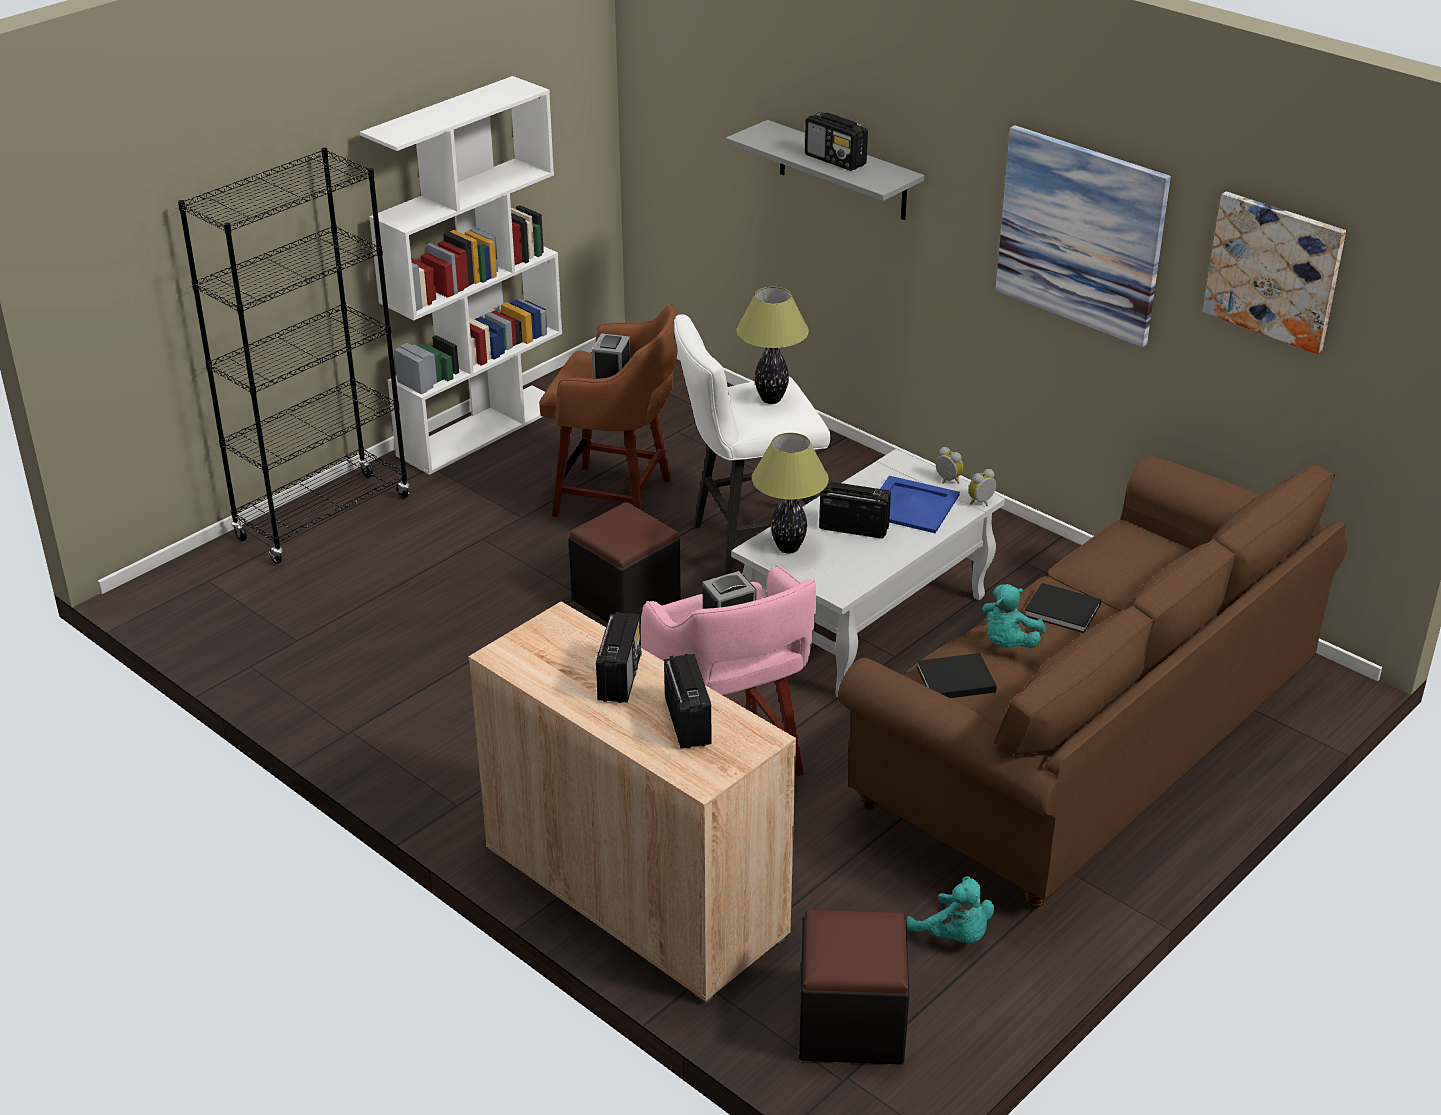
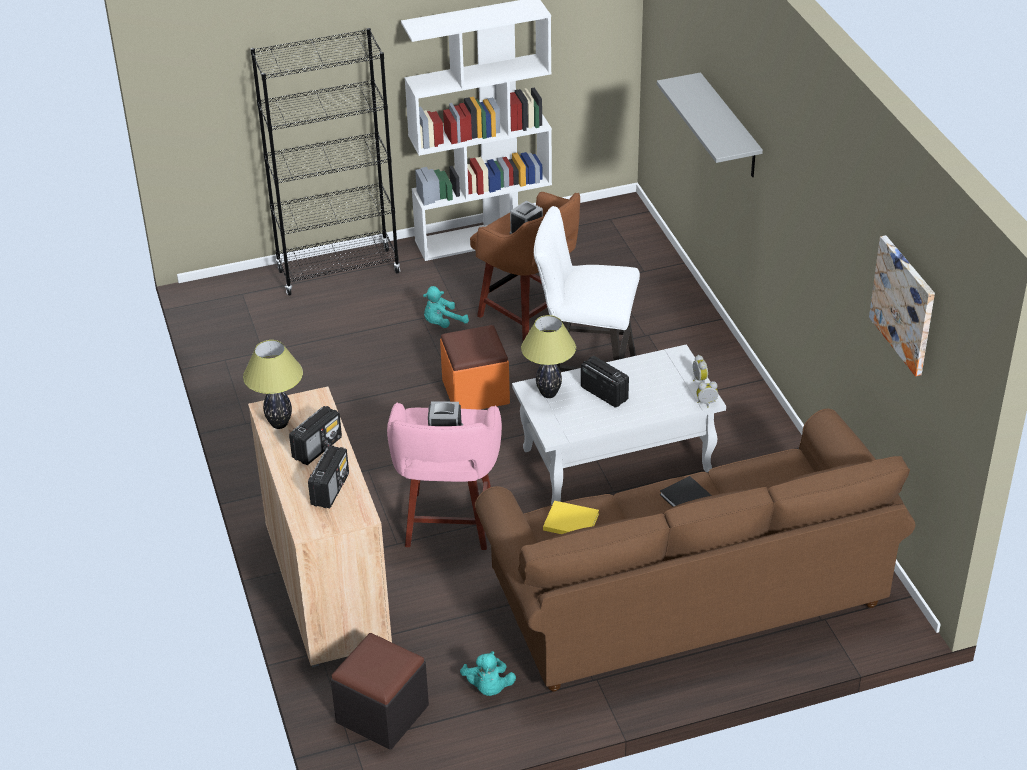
camera: 30 degrees right, 5 degrees up
(626, 600) = (475, 392): black ottoman -> orange ottoman
(771, 399) = (602, 283): table lamp -> table lamp (280, 424)
(835, 160) = (712, 120): radio -> none
(910, 505) = (656, 390): blue tray -> none
(953, 679) = (569, 521): black book -> yellow book
(1008, 644) = (630, 510): turquoise plush toy -> turquoise plush toy (442, 323)
(1081, 234) = (825, 230): picture -> none

